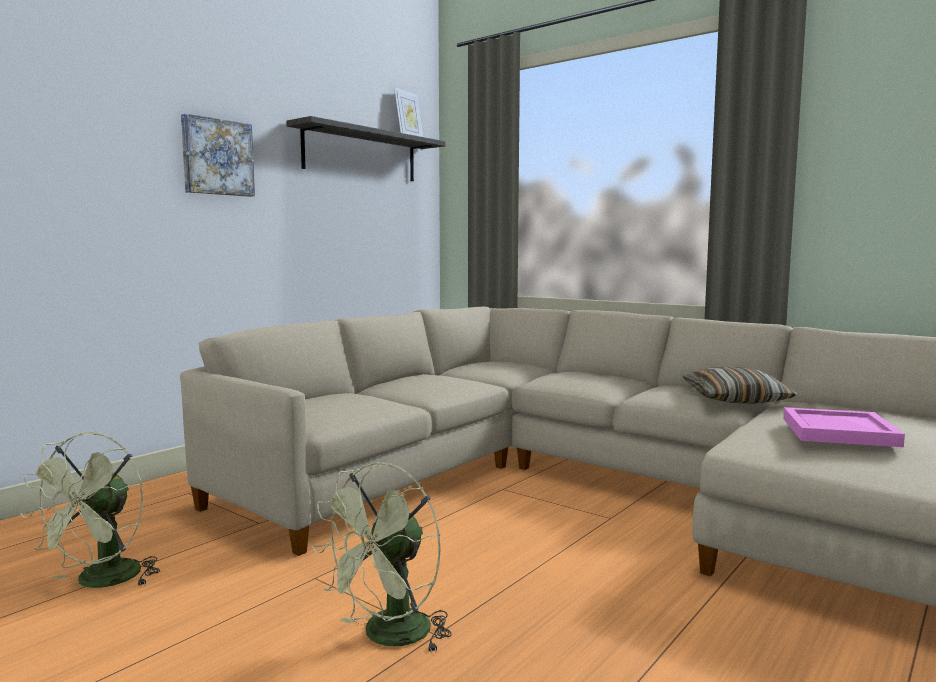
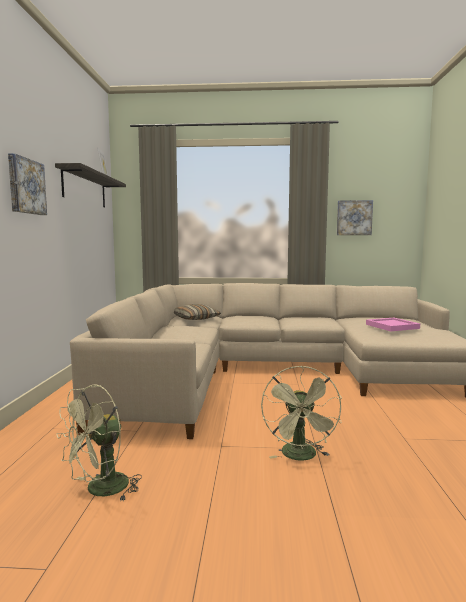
camera: 35 degrees left, 0 degrees up
(101, 582) = (100, 490): green fan -> green fan turned 60 degrees clockwise
(735, 399) = (327, 320): pillow -> pillow (195, 318)
(874, 173) = (354, 218): none -> picture

